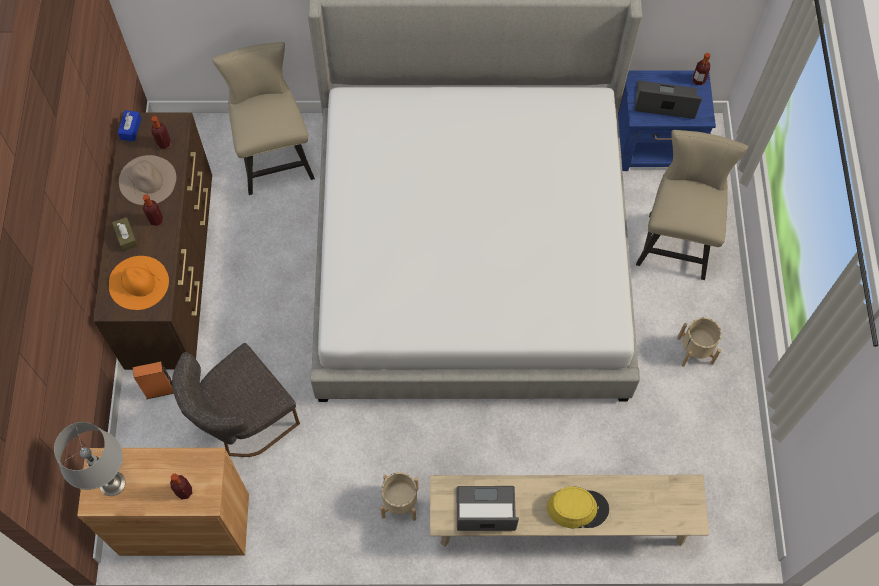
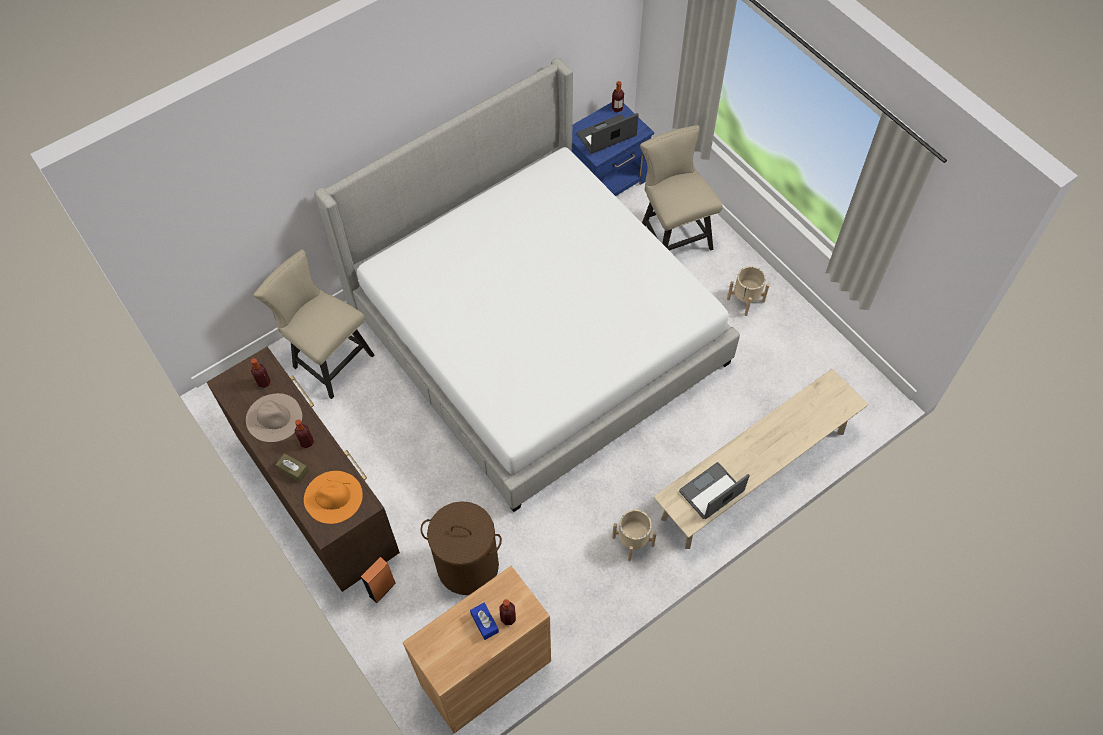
camera: 35 degrees left, 5 degrees down
(112, 484) = (447, 652): grey table lamp -> none
(131, 129) = (226, 388): blue tissue box -> blue tissue box (484, 623)
(243, 421) = (467, 566): grey chair -> brown laundry basket
(577, 508) = (771, 447): yellow hat -> none

